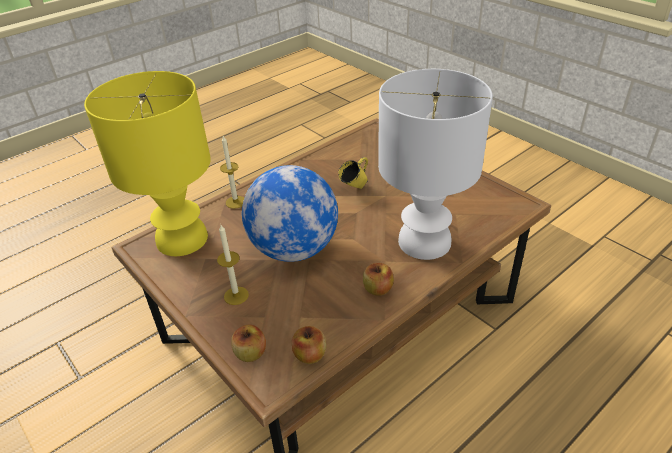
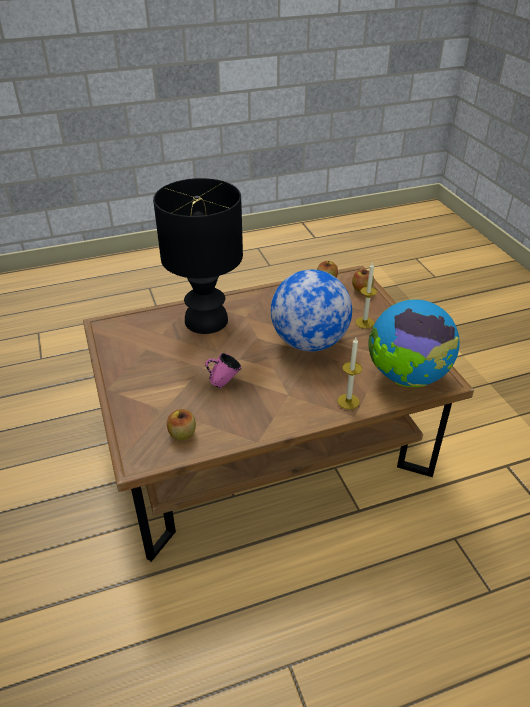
camera: 160 degrees left, 0 degrees up
(180, 239) = (407, 376): yellow table lamp -> globe
(355, 189) = (224, 383): yellow mug -> pink mug
(378, 289) = (264, 301): apple -> apple (182, 434)
(423, 242) = (207, 321): white table lamp -> black table lamp

